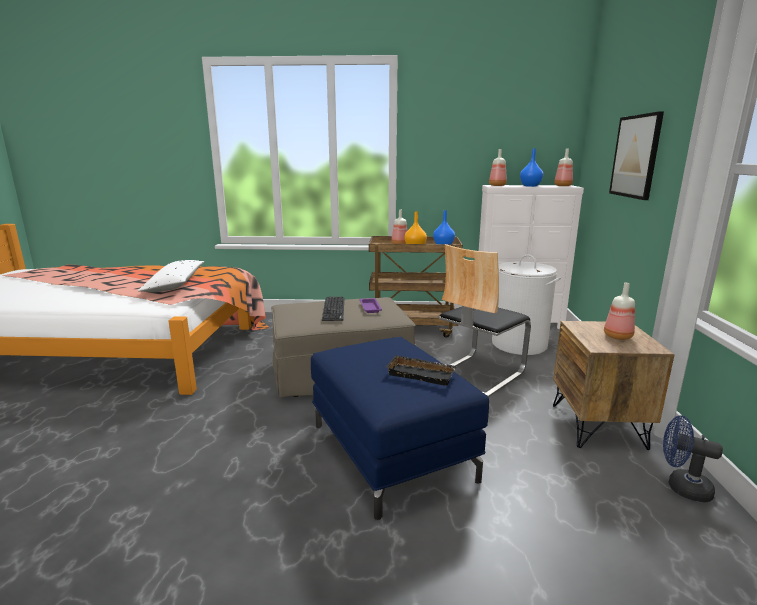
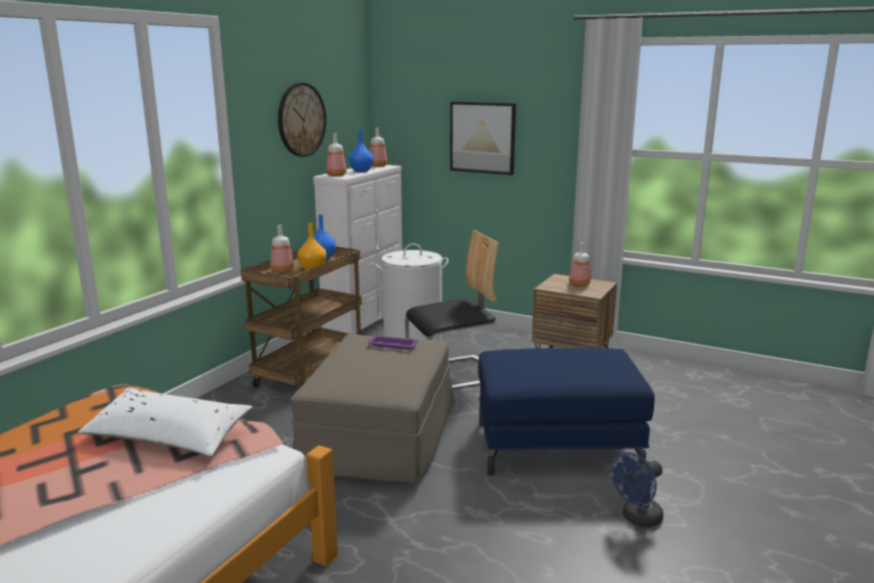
camera: 65 degrees left, 0 degrees up
(333, 309) = (376, 362): keyboard -> none
(422, 374) = (587, 356): black tray -> none
(478, 374) = (454, 374): chair -> chair turned 90 degrees counterclockwise
(481, 137) = (301, 120): none -> wall clock
(681, 487) = (649, 364): blue fan -> blue fan (637, 518)

